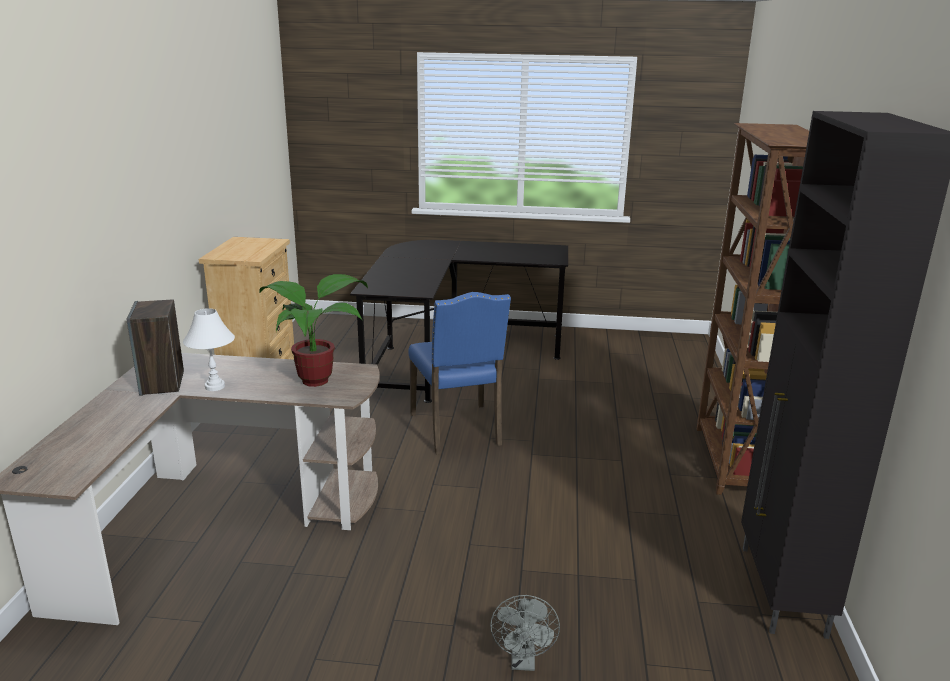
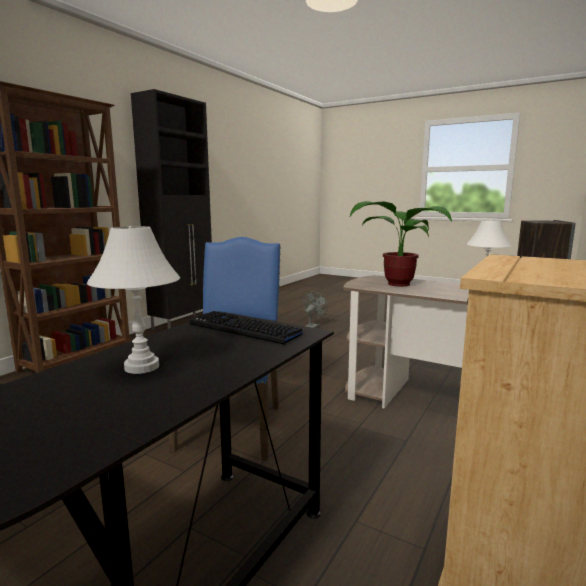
camera: 155 degrees left, 10 degrees down
(398, 288) = (245, 329): none -> keyboard
(415, 268) = (141, 367): none -> white table lamp

